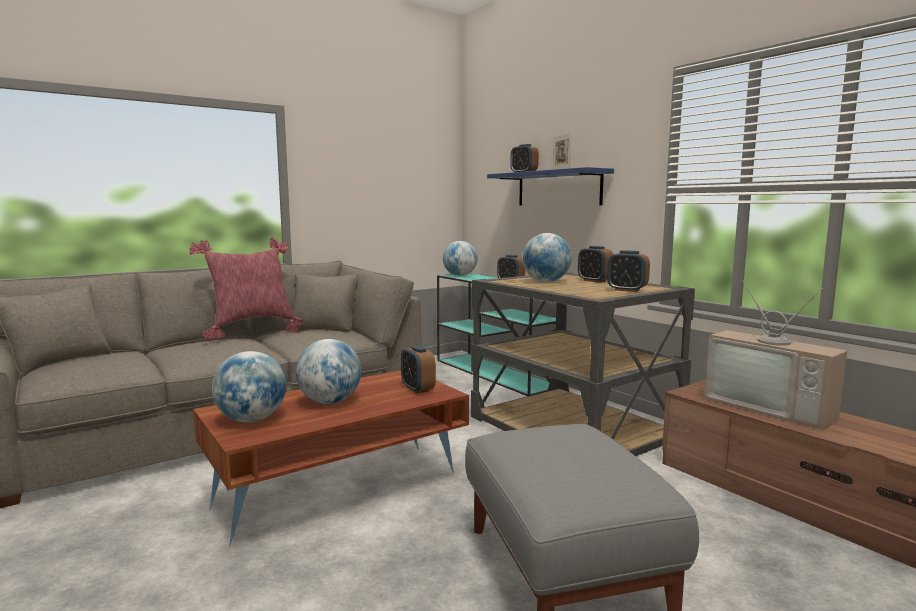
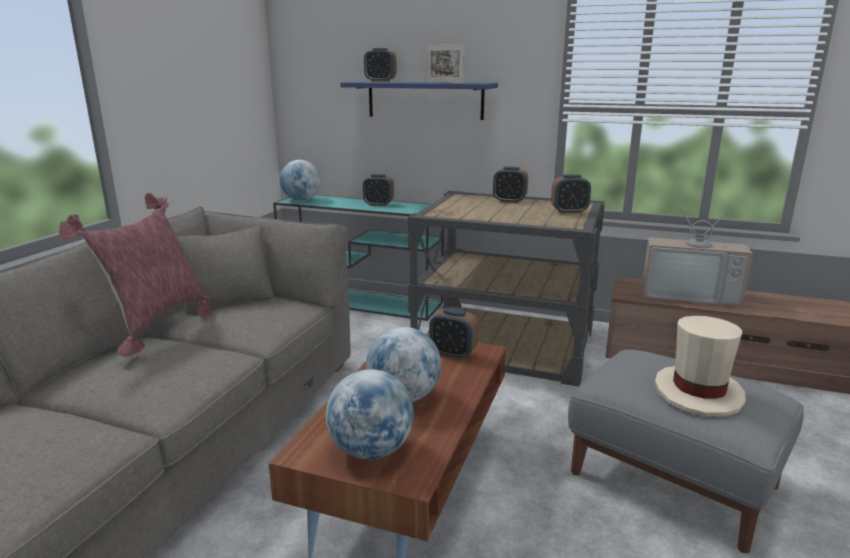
camera: 35 degrees left, 10 degrees up
(546, 282) = (477, 209): globe -> none
(566, 462) = (698, 393): none -> beige hat

